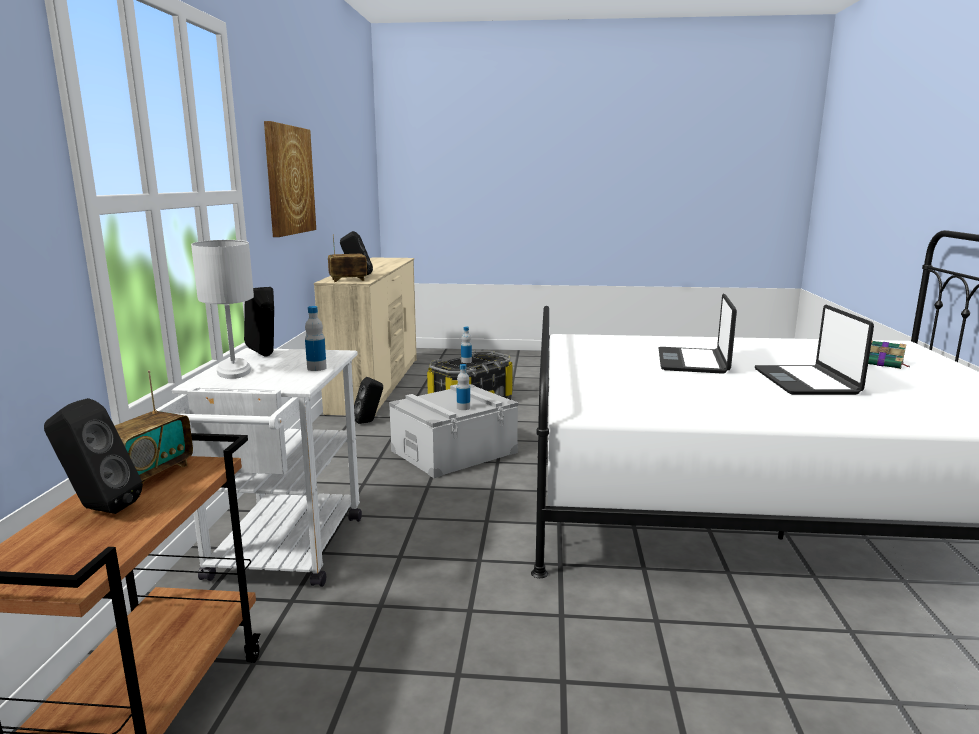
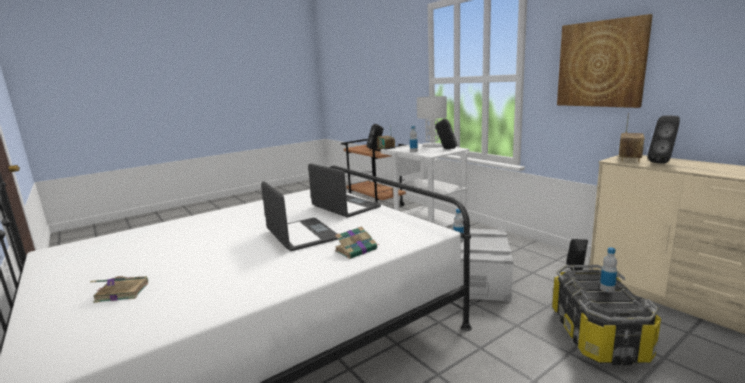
camera: 140 degrees right, 0 degrees up
(655, 342) = (357, 250): none -> book
(806, 382) = (210, 241): laptop -> laptop (345, 207)

